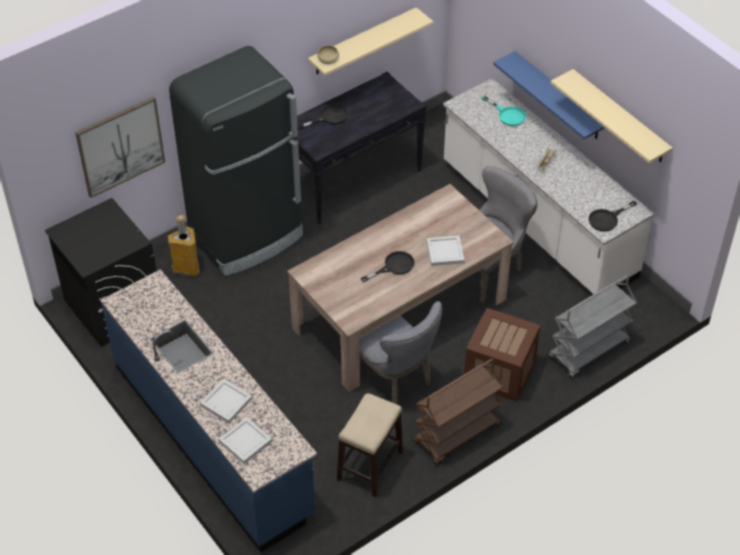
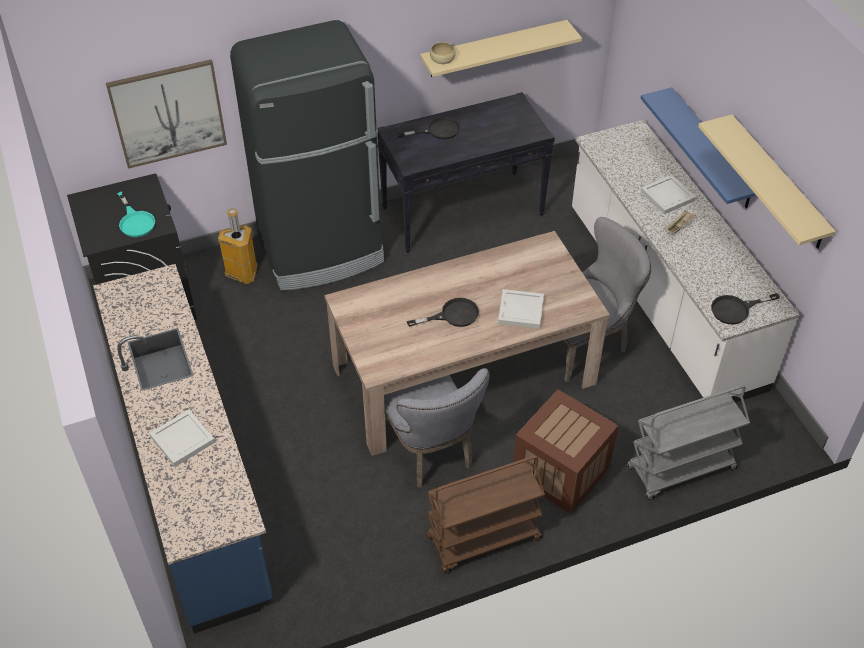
camera: 15 degrees right, 0 degrees up
(245, 441) = (185, 494): white tray -> white tray (667, 195)
(369, 466) = (363, 554): stool -> none
(508, 115) = (649, 164): turquoise frying pan -> turquoise frying pan (135, 221)

